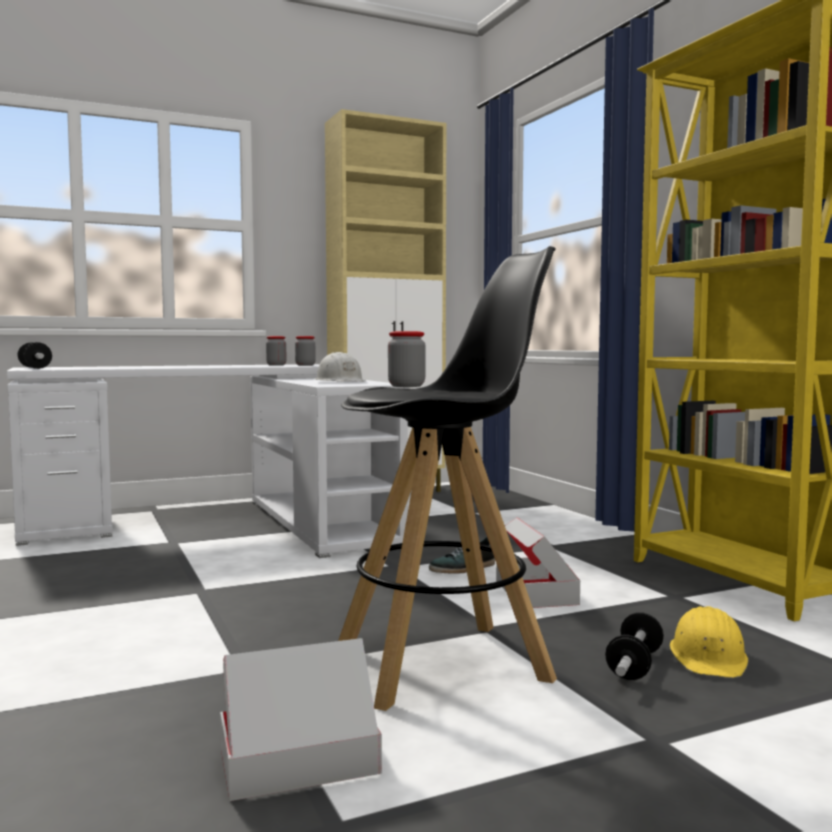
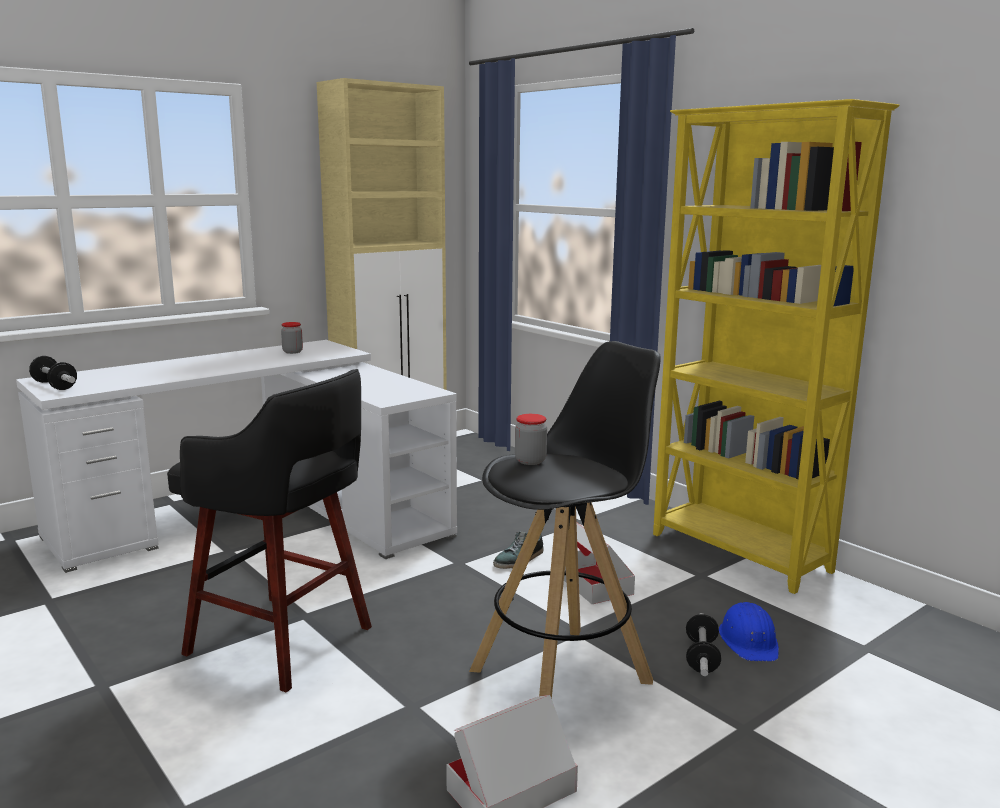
camera: 15 degrees left, 10 degrees up
(161, 608) = (284, 642): none -> black stool
(305, 365) = (324, 352): jar -> none
(341, 382) = (384, 386): white hard hat -> none
(709, 657) = (749, 641): yellow hard hat -> blue hard hat

